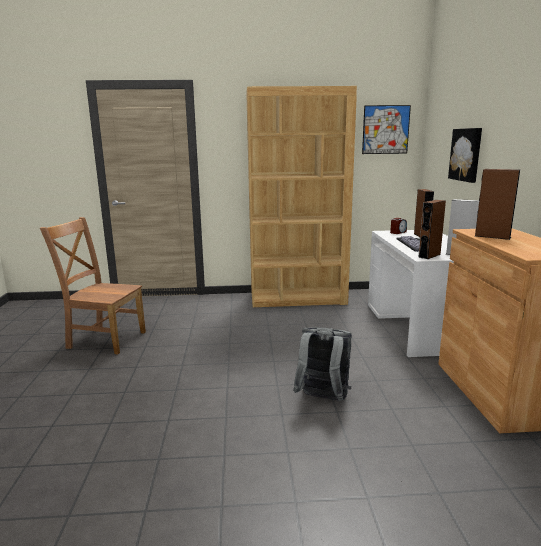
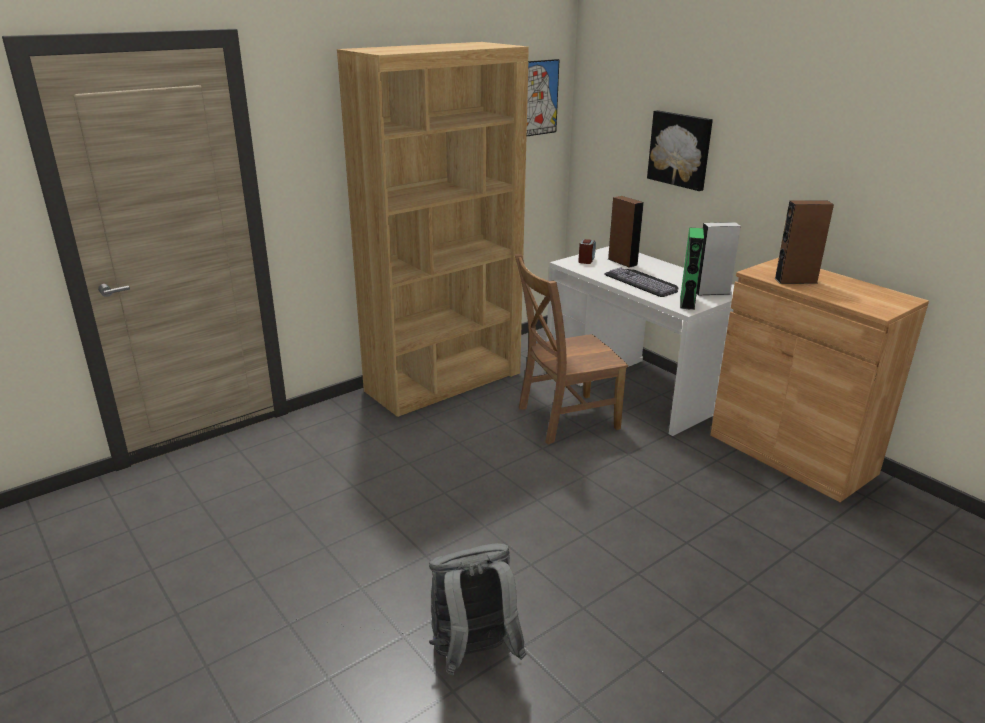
camera: 35 degrees left, 10 degrees up
(104, 339) = (233, 561): brown chair -> brown chair (564, 418)
(322, 399) = (655, 533): grey backpack -> grey backpack (473, 654)
(429, 255) = (687, 302): brown speaker -> green speaker

